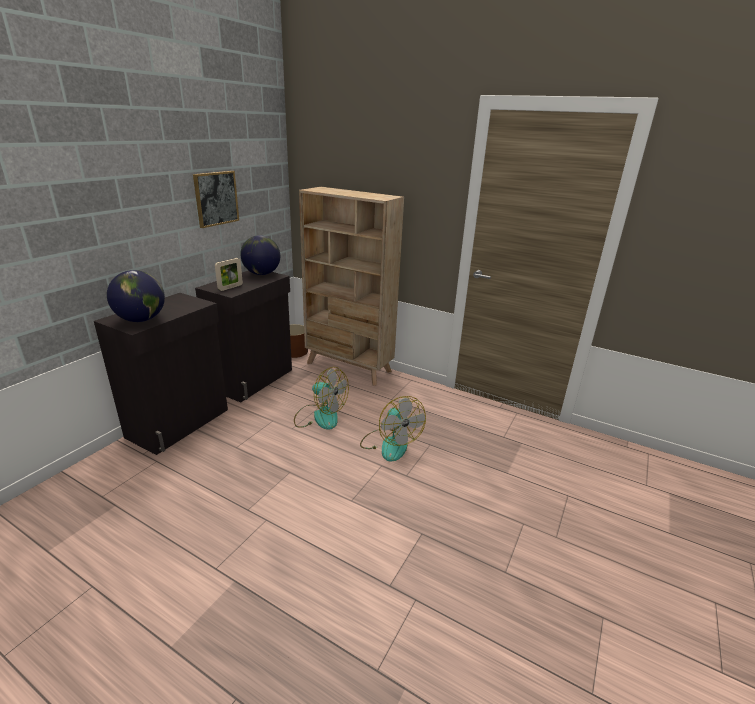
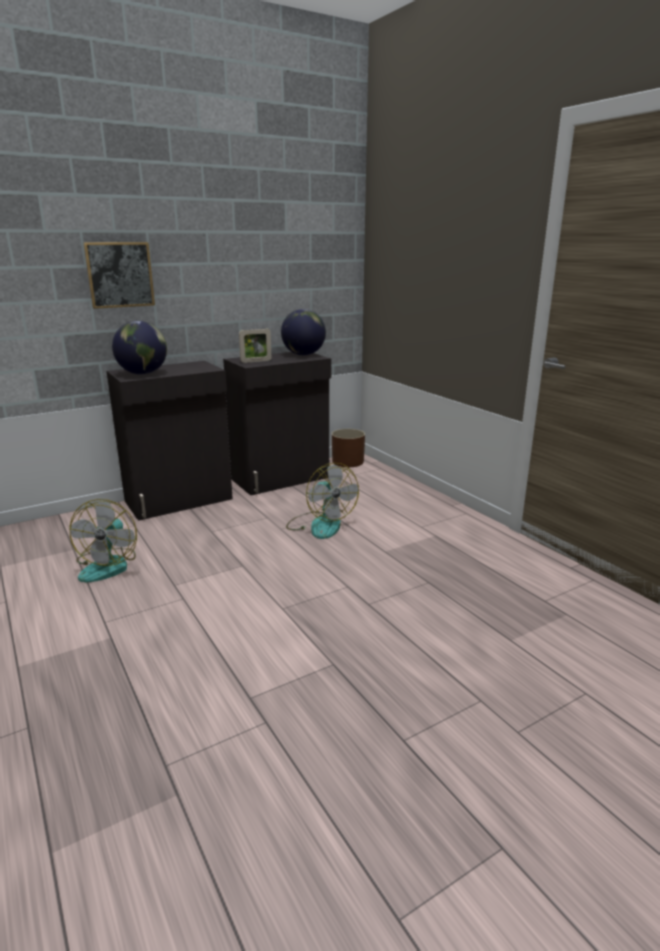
camera: 30 degrees right, 5 degrees down
(216, 198) = (260, 264): picture -> picture (120, 275)
(349, 367) = (397, 486): beige bookcase -> none
(390, 444) = (377, 569): fan -> fan (109, 565)

